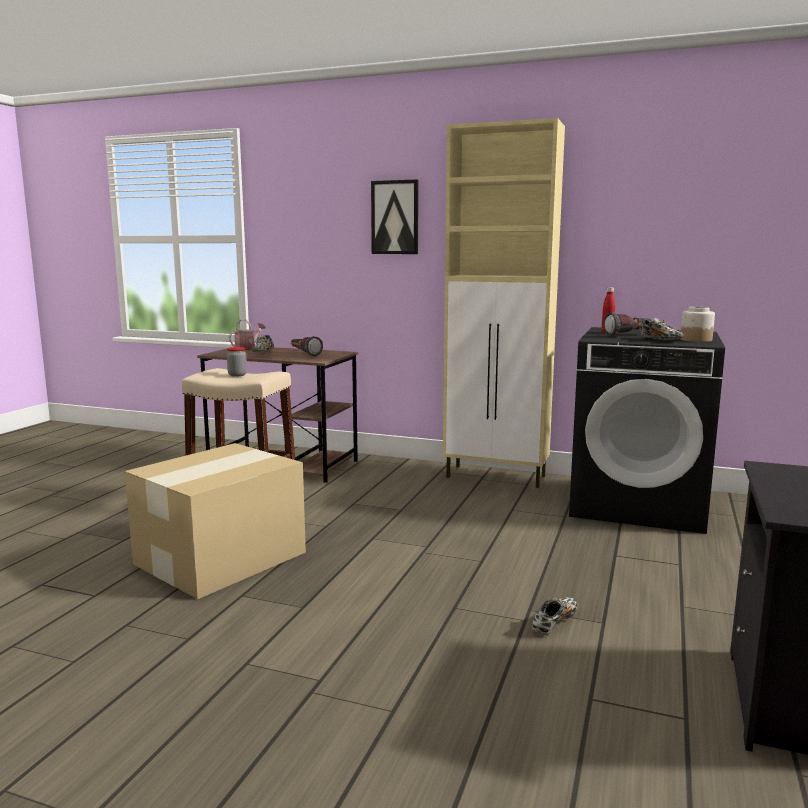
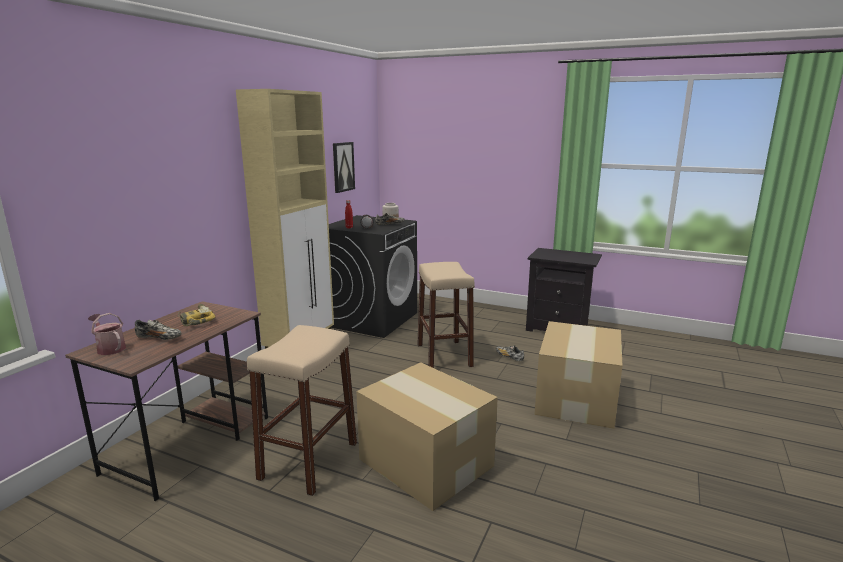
camera: 85 degrees left, 5 degrees up
(237, 375) = (300, 343): jar -> none
(304, 354) = (195, 320): flashlight -> power drill
(390, 691) = (577, 398): none -> cardboard box
(395, 217) = (190, 166): picture -> picture (343, 167)
(527, 562) = (444, 355): none -> beige stool

